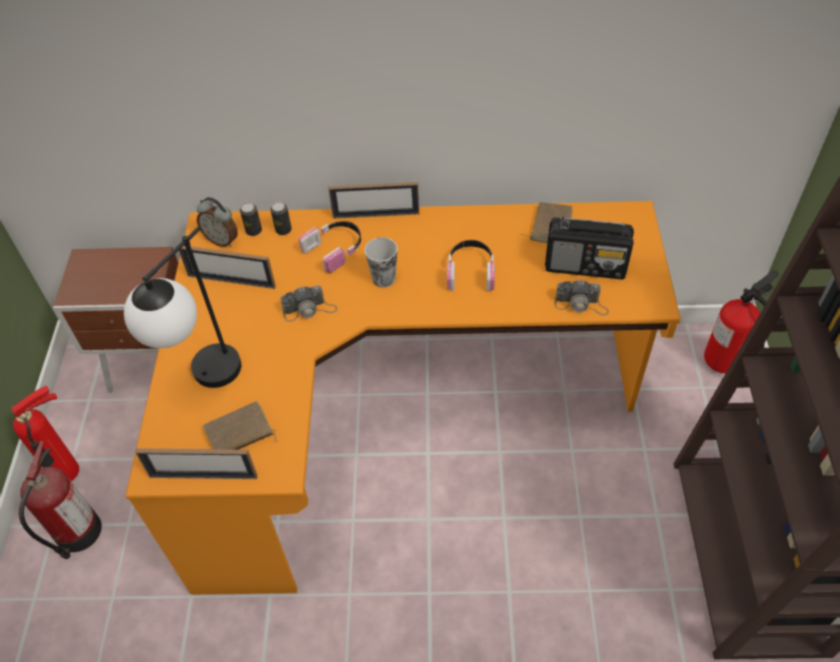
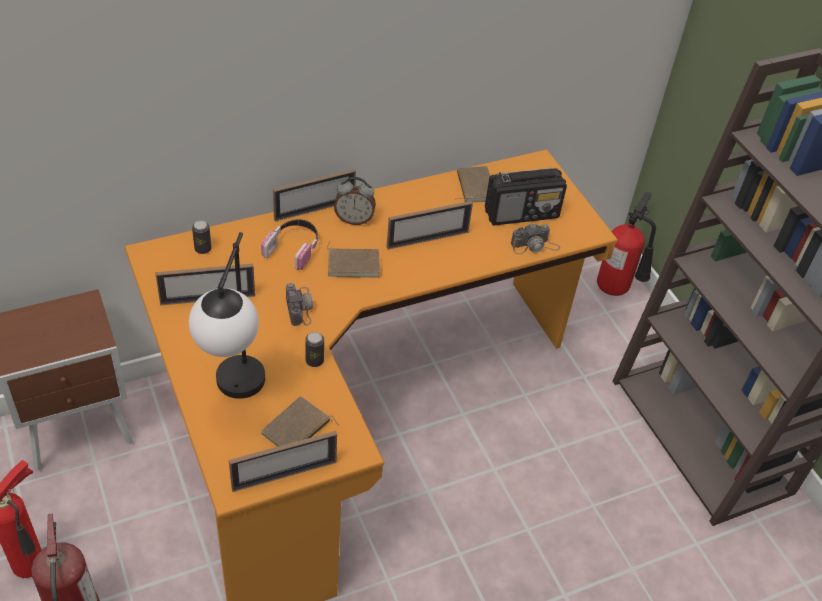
camera: 30 degrees left, 5 degrees down
(222, 240) = (175, 264): alarm clock -> alarm clock (354, 219)
(283, 230) = (232, 241): can -> can (314, 361)
(309, 309) = (300, 306): camera -> camera turned 60 degrees counterclockwise
(384, 278) = (353, 263): cup -> brown book
(470, 271) = (427, 239): headphones -> picture frame

